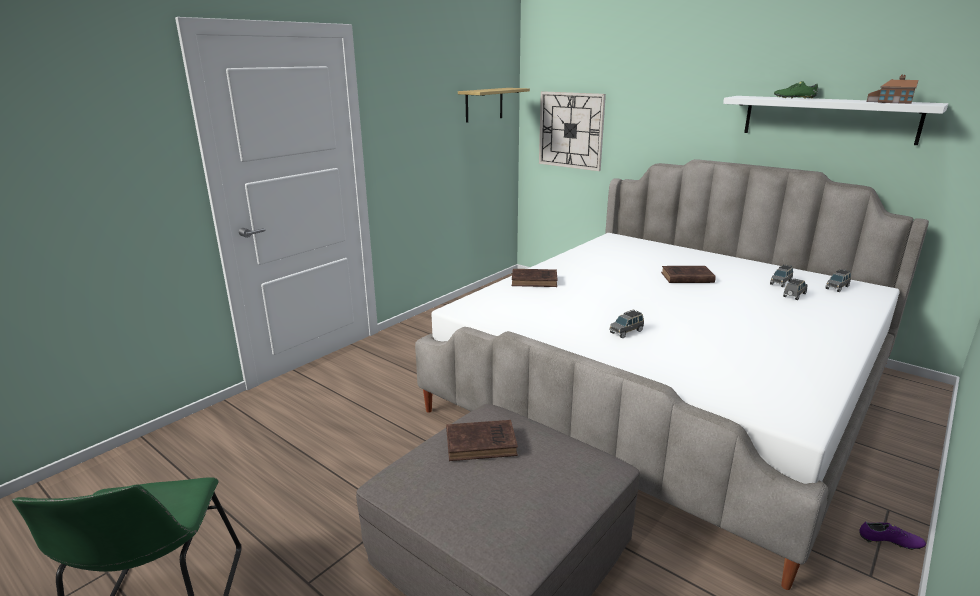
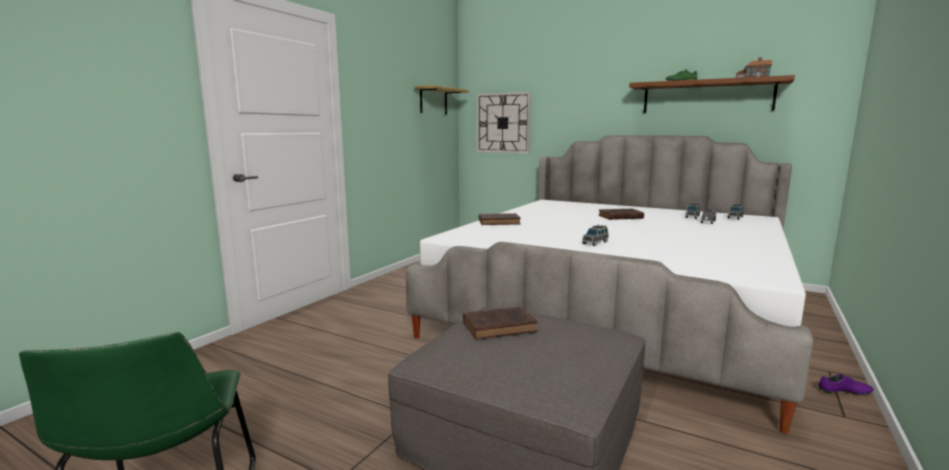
camera: 10 degrees left, 10 degrees down
(828, 119) = (706, 96): white shelf -> brown shelf

